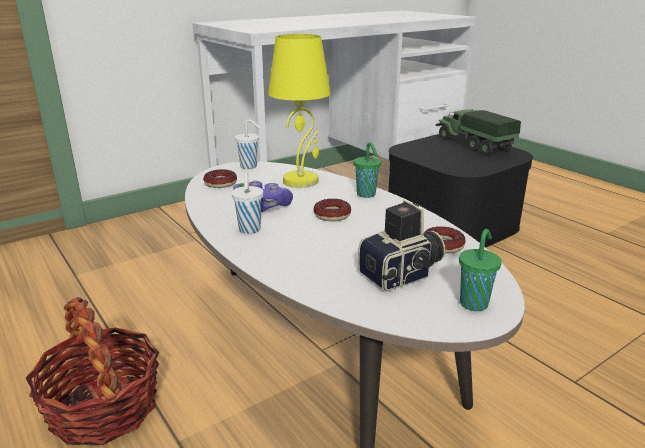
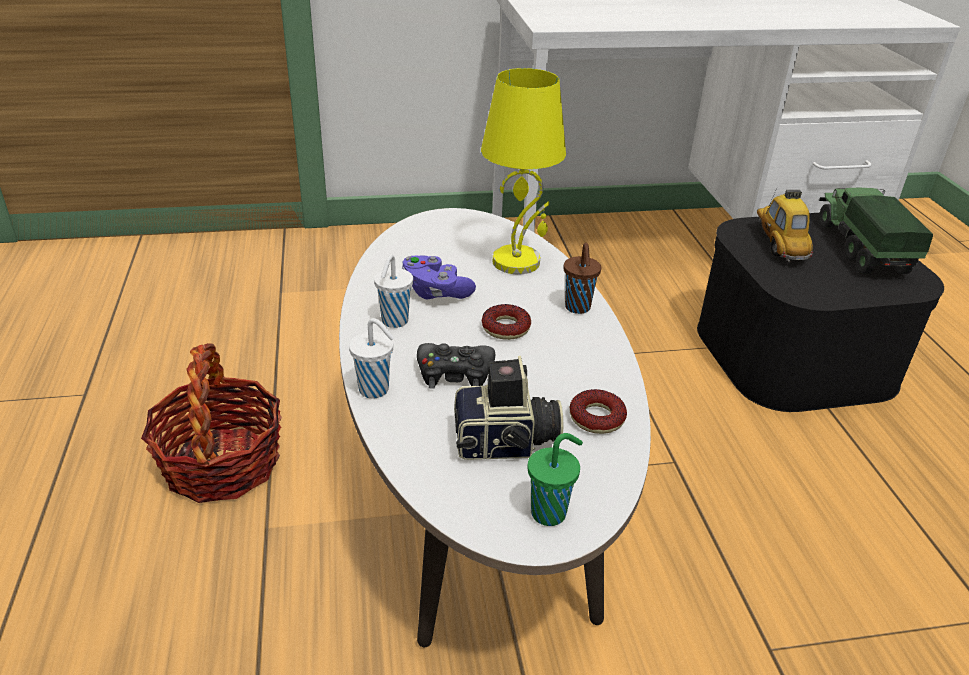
camera: 25 degrees right, 10 degrees up
(220, 183) = (420, 240): donut -> none
(249, 166) = (475, 221): white cup -> white cup (375, 390)
(325, 247) = (455, 373): none -> black game controller
(367, 195) = (578, 308): green cup -> brown cup
(430, 152) = (778, 245): none -> toy car

